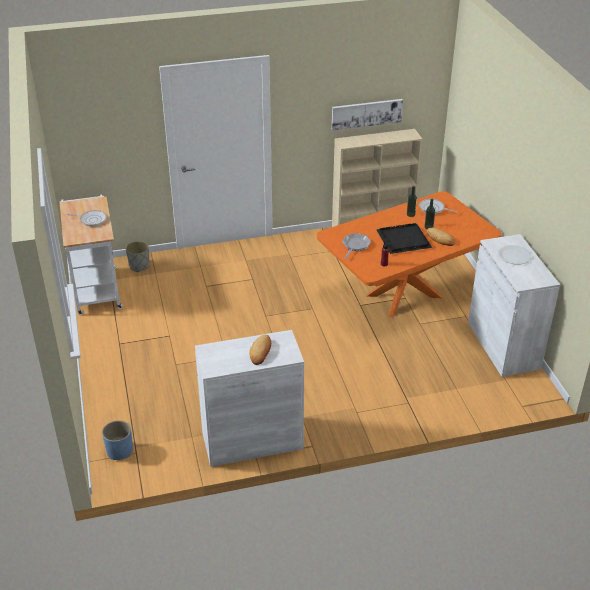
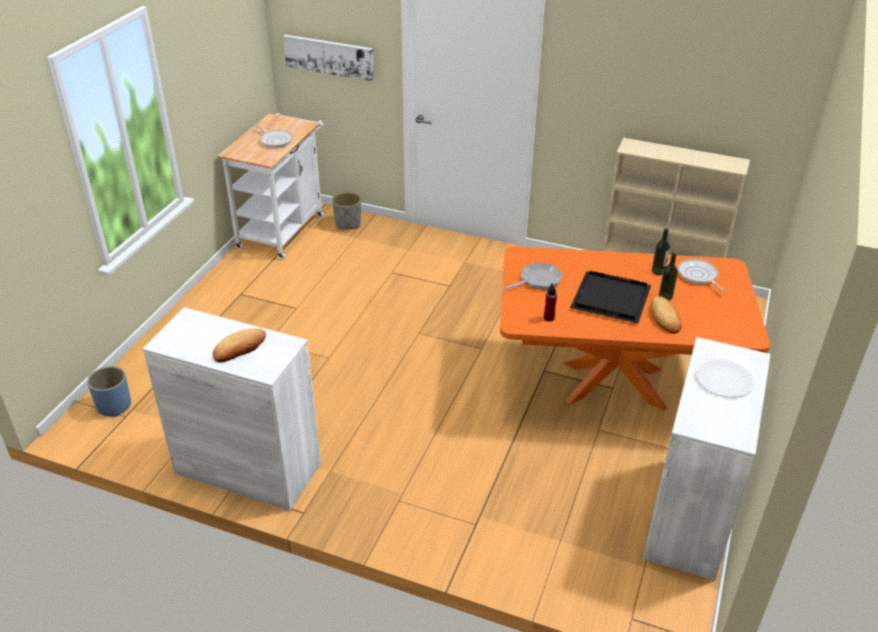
camera: 35 degrees right, 0 degrees up
(366, 113) = (678, 115): picture -> picture (329, 57)

